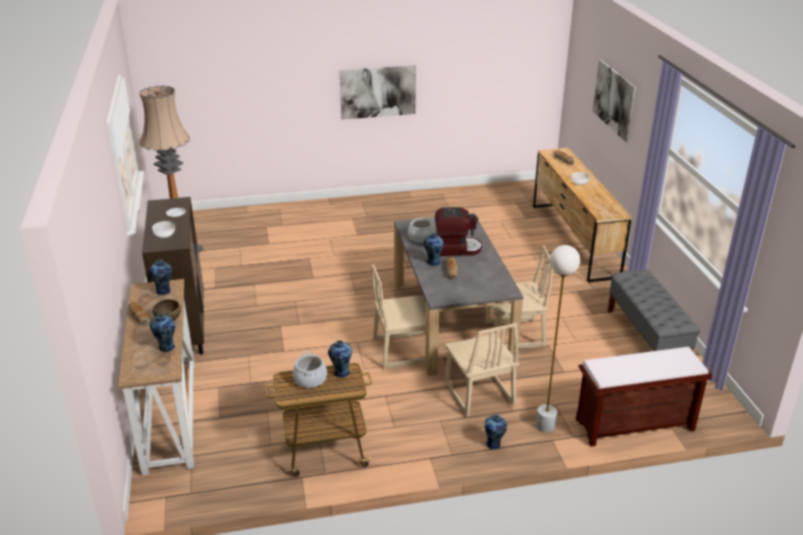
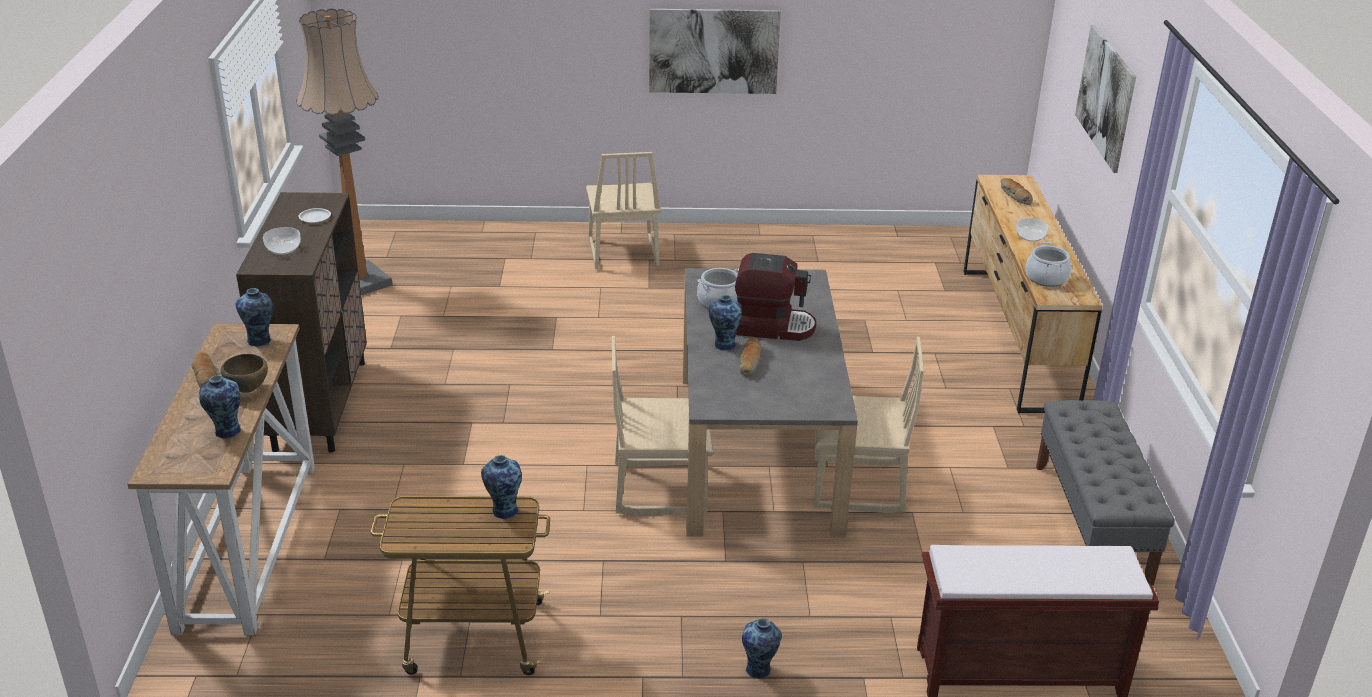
camera: 10 degrees right, 0 degrees up
(310, 379) = (449, 515): cooking pot -> cooking pot (1046, 278)
(478, 394) = (762, 580): beige chair -> beige chair (622, 253)
(545, 426) = (859, 651): white floor lamp -> none

